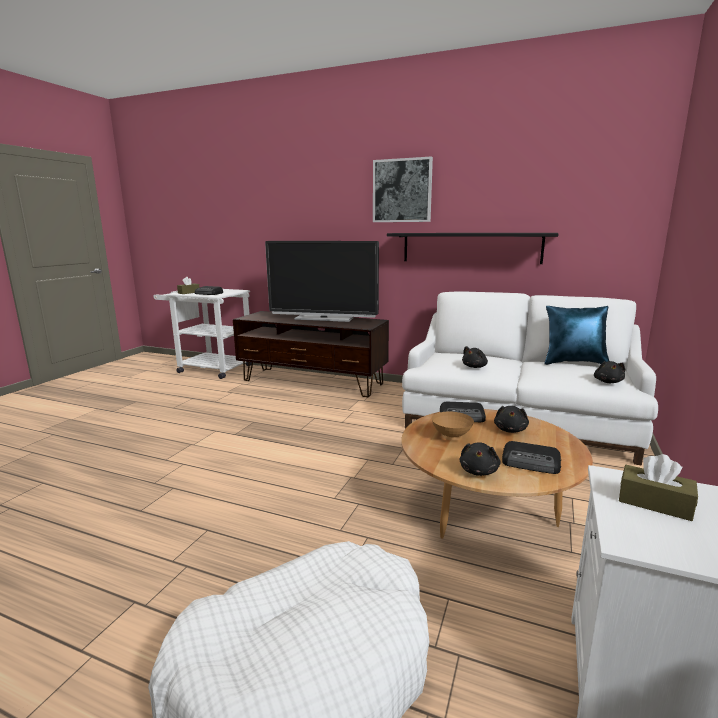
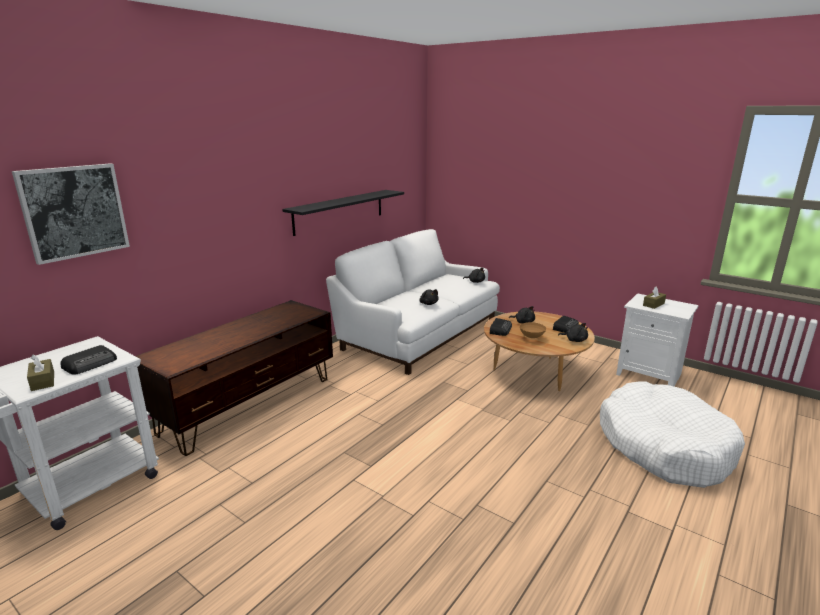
camera: 75 degrees left, 5 degrees up
(323, 318) = (247, 325): television -> none
(402, 191) = (284, 164): picture -> picture (74, 211)
(574, 362) = (435, 279): blue pillow -> none

